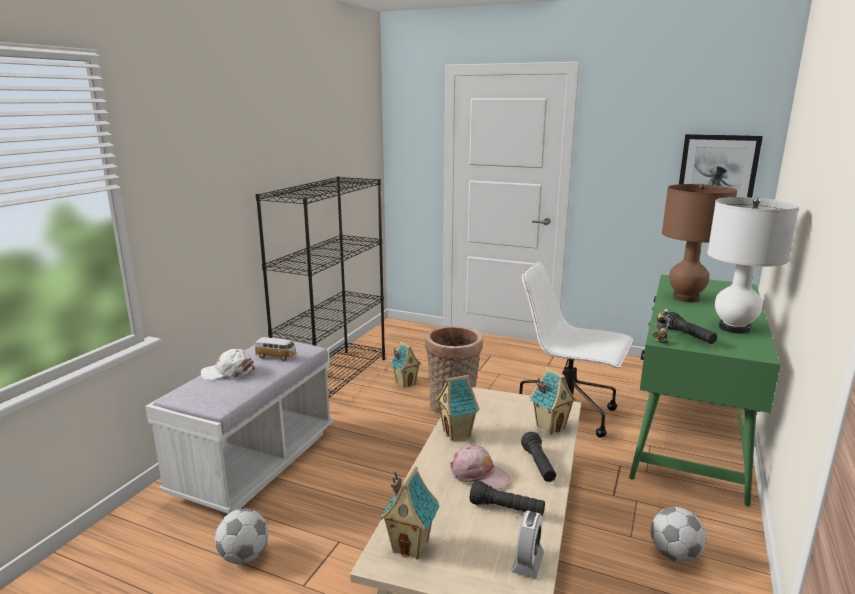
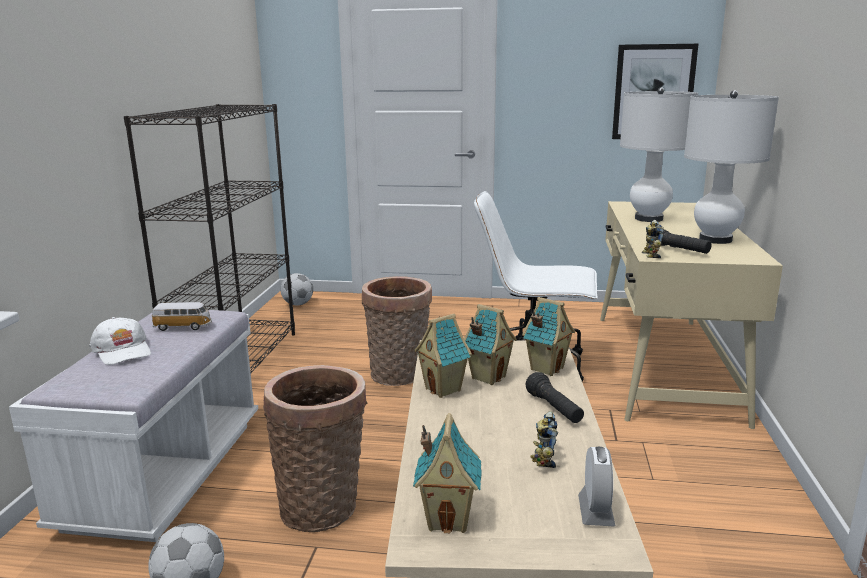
camera: 15 degrees left, 0 degrees up
(228, 372) = (122, 351): white cap -> white cap turned 105 degrees counterclockwise
(355, 509) = (323, 505): none -> basket
(405, 383) = (331, 357): toy house -> toy house (488, 377)
(479, 474) = (491, 428): pink cap -> none
(506, 509) = (542, 459): black flashlight -> toy robot
(675, 554) = (705, 489): football -> football (298, 304)
(685, 298) = (648, 219): brown table lamp -> white table lamp
(688, 430) = (663, 364): green desk -> beige desk

